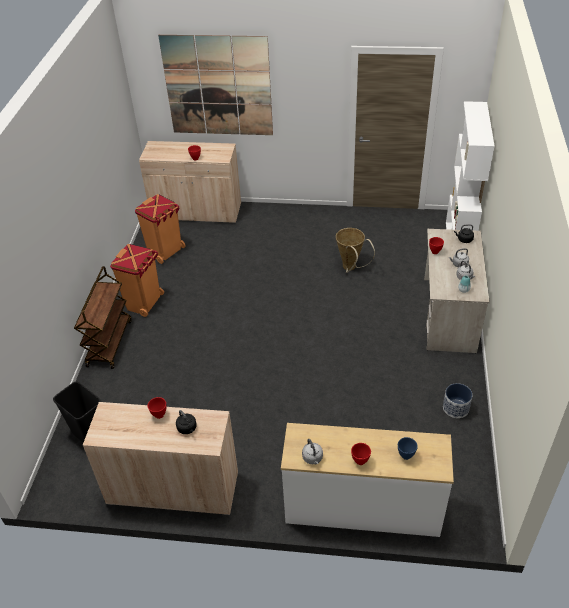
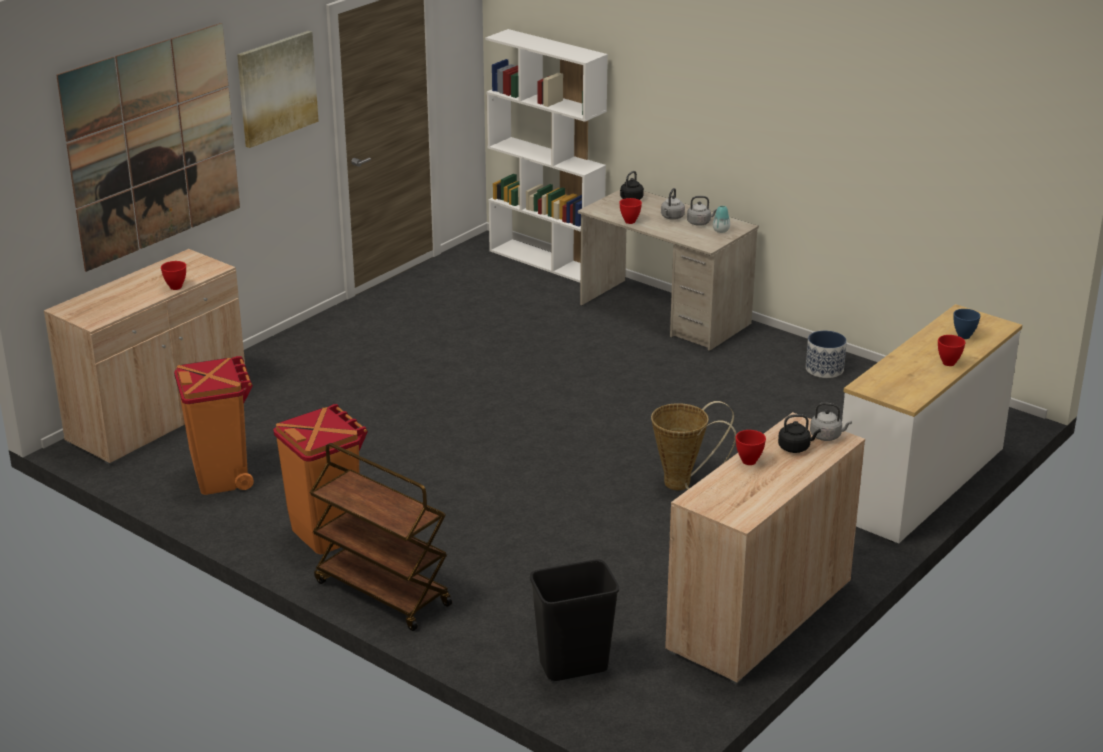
camera: 60 degrees left, 15 degrees down
(306, 82) = (277, 88): none -> picture
(313, 458) = (918, 388): grey kettle -> grey kettle (827, 436)
(350, 268) = (489, 344): basket -> basket (684, 484)

